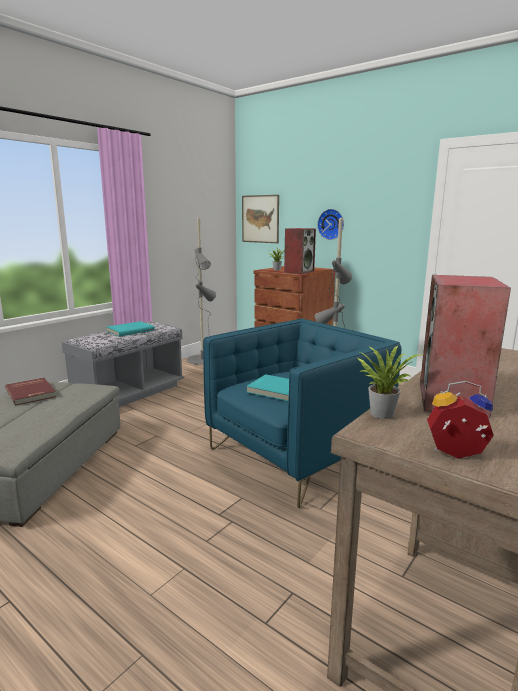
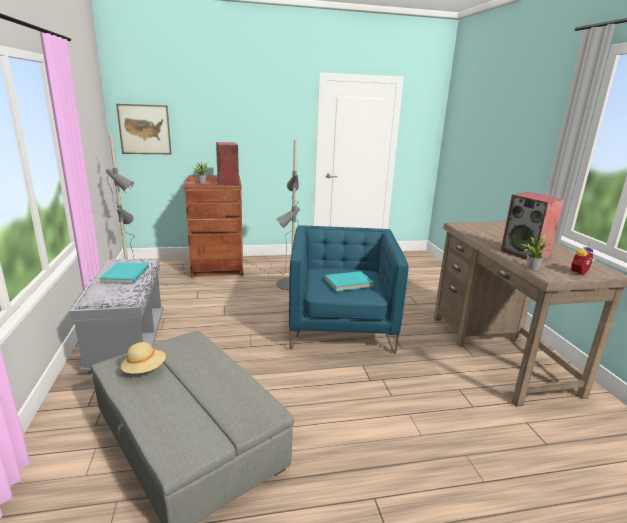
camera: 50 degrees left, 5 degrees up
(32, 393) = (144, 370): red book -> beige hat
(331, 224) = (230, 135): wall clock -> none

